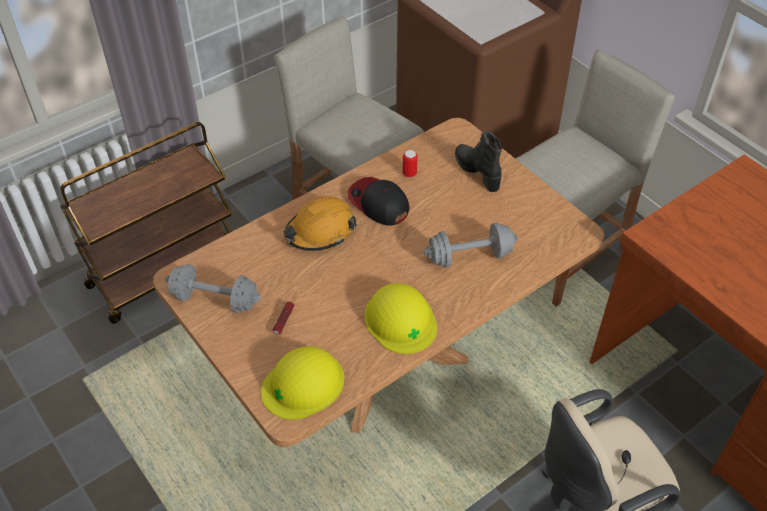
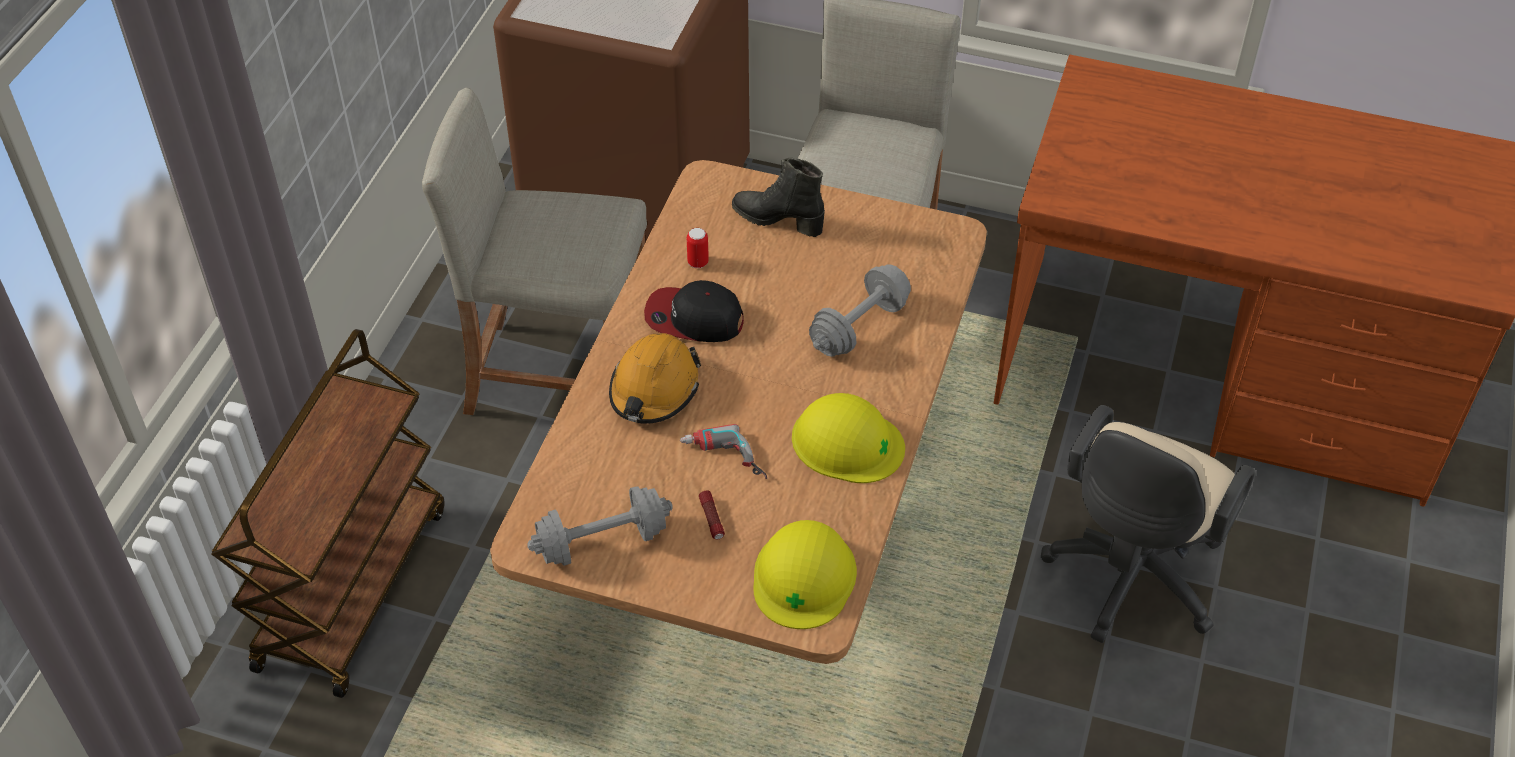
camera: 35 degrees left, 0 degrees up
(320, 291) = (722, 461): none -> power drill

